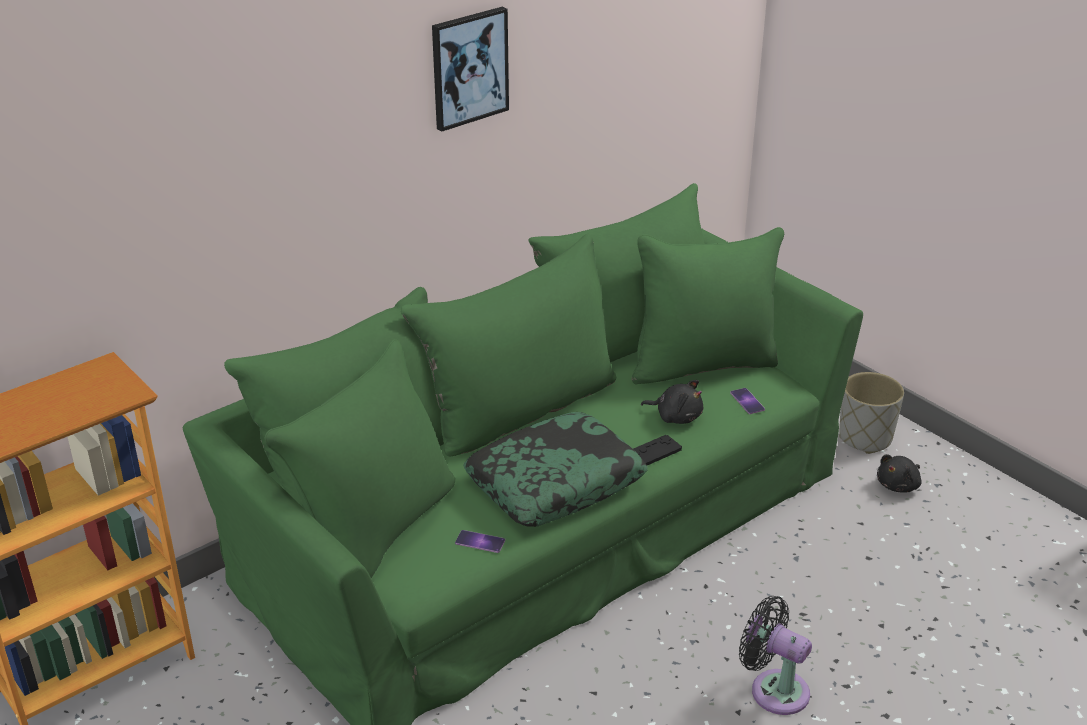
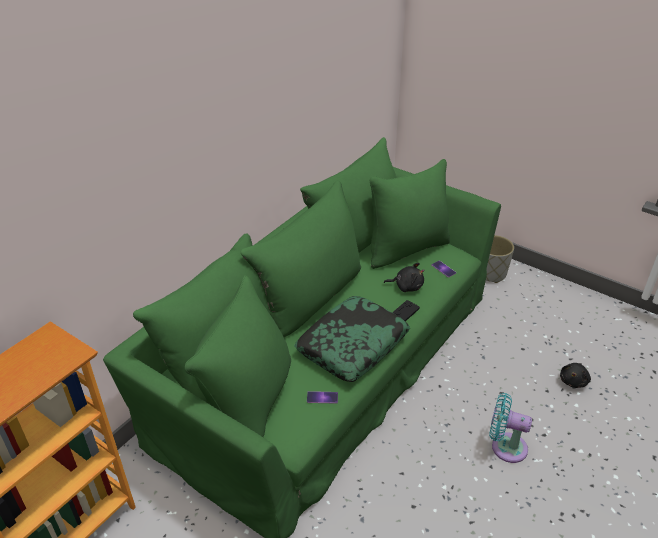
camera: 15 degrees left, 5 degrees up
(469, 68) = (254, 80): picture -> none
(774, 689) = (505, 446): black fan -> turquoise fan
(899, 485) = (520, 300): black plush toy -> black plush toy (573, 381)

